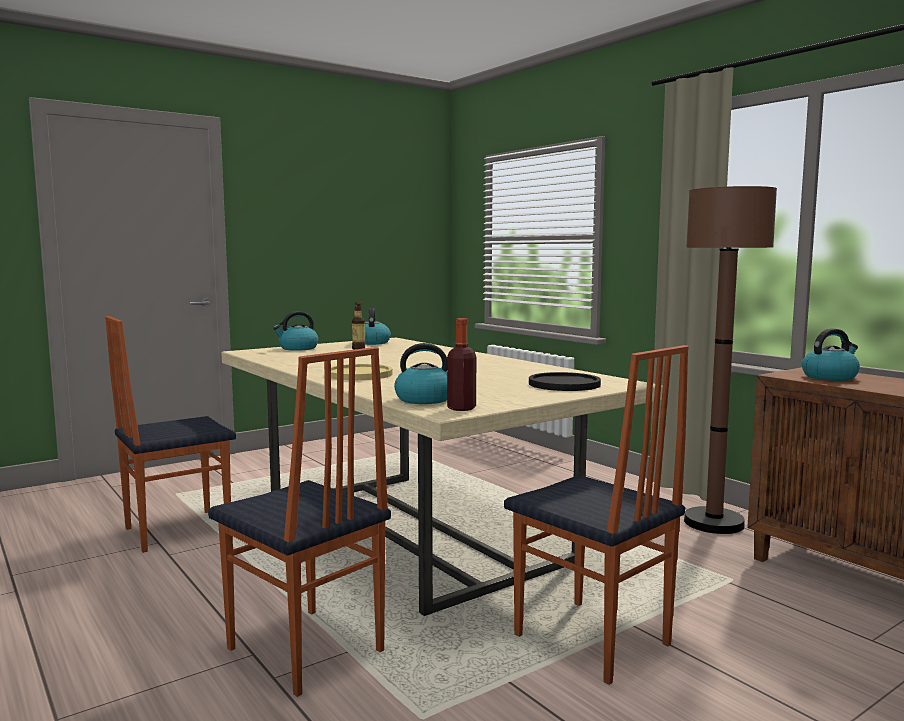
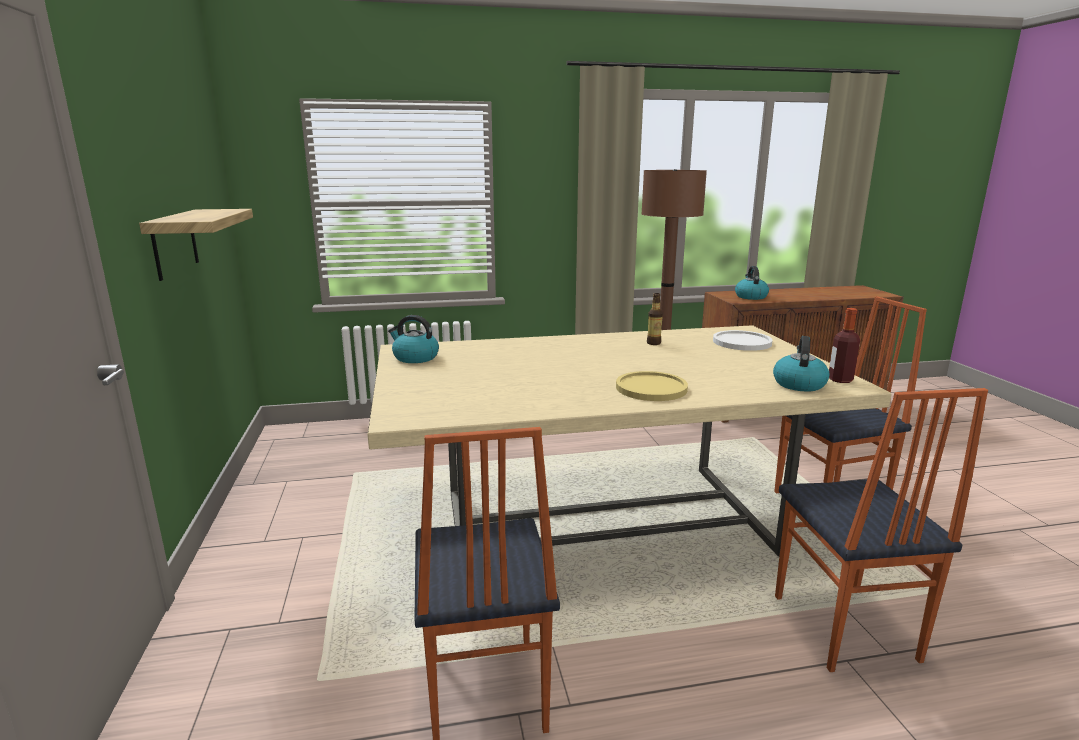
camera: 65 degrees left, 10 degrees up
(298, 348) = (412, 391): kettle -> none
(304, 651) = (842, 628): chair -> chair turned 105 degrees clockwise
(328, 251) = (174, 243): none -> shelf
(358, 349) = (461, 368): bottle -> bottle (653, 343)
(564, 384) = (742, 342): black plate -> white plate

